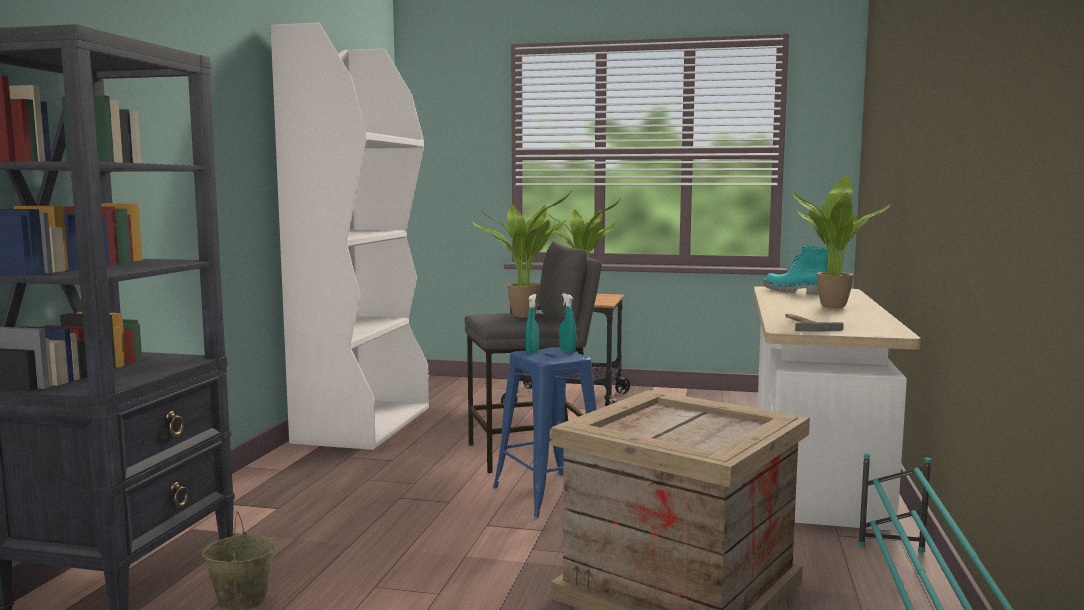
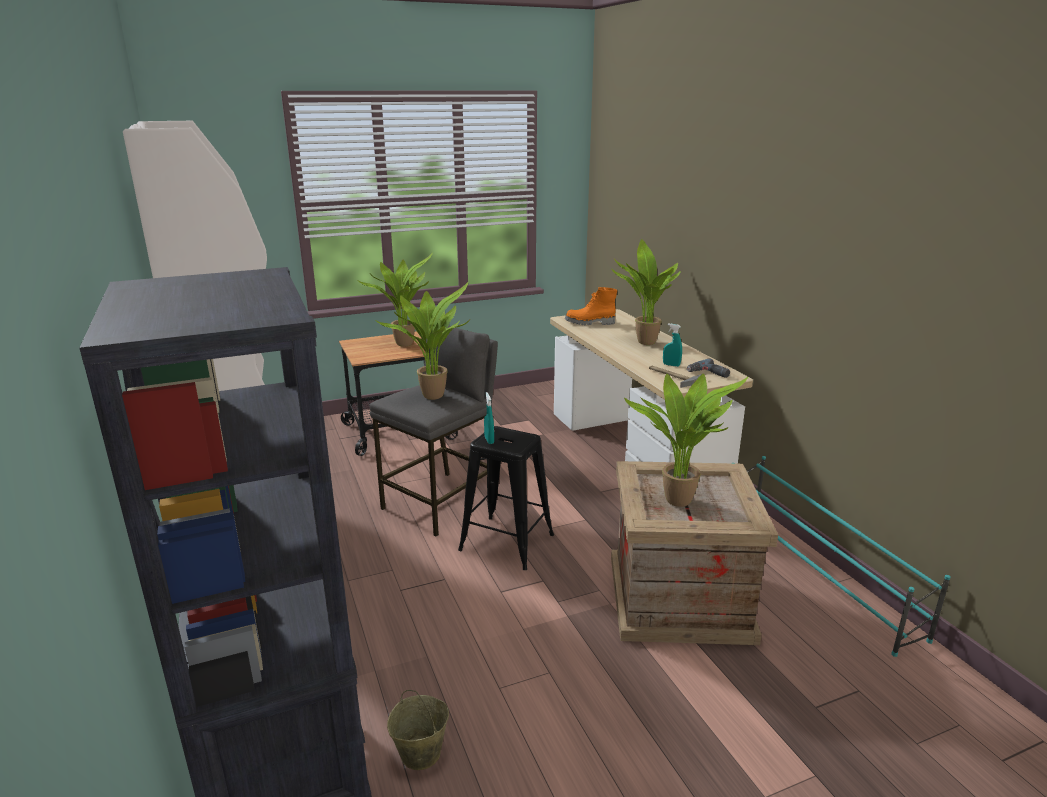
camera: 35 degrees left, 15 degrees up
(549, 494) = (506, 542): blue stool -> black stool
(567, 351) = (512, 431): turquoise spray bottle -> turquoise spray bottle (671, 365)
(668, 426) = (679, 499): none -> potted plant
(794, 292) = (590, 323): turquoise boot -> orange boot
(861, 328) = (708, 374): none -> power drill

